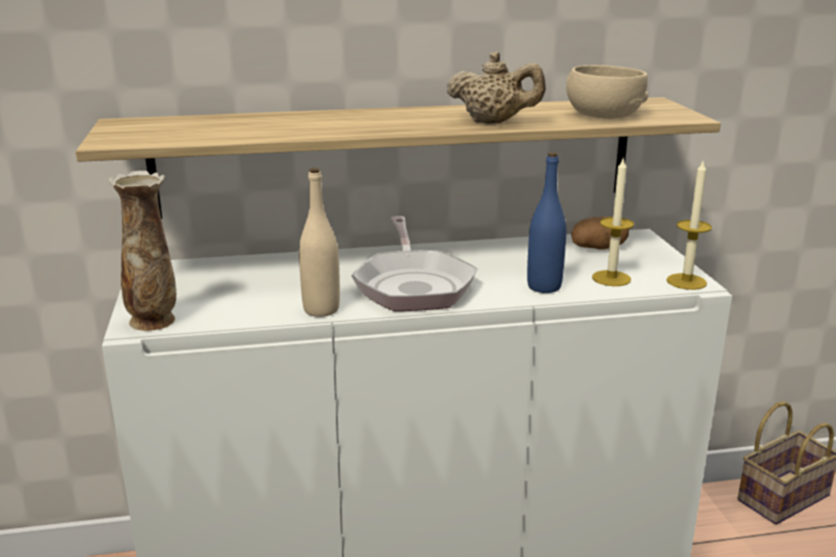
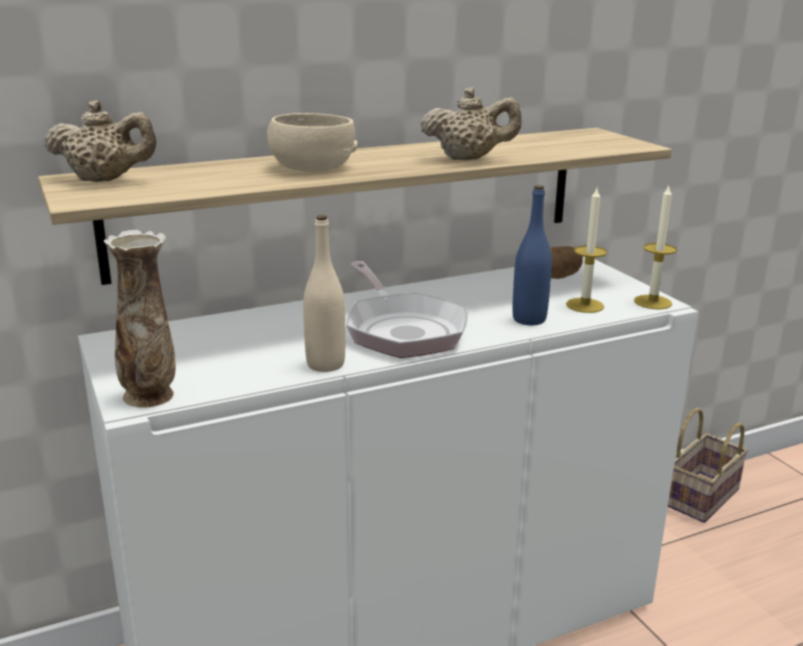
camera: 15 degrees left, 0 degrees up
(147, 125) = (106, 180): none -> beige teapot
(604, 115) = (563, 146): beige bowl -> beige bowl (312, 167)

